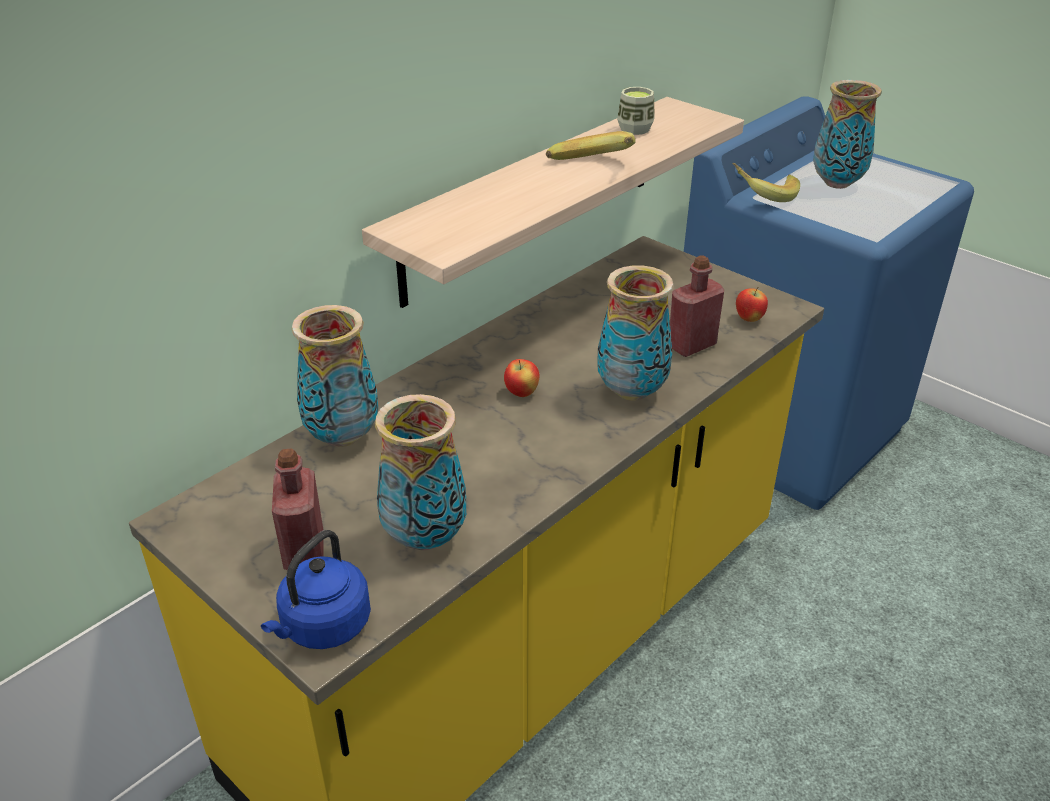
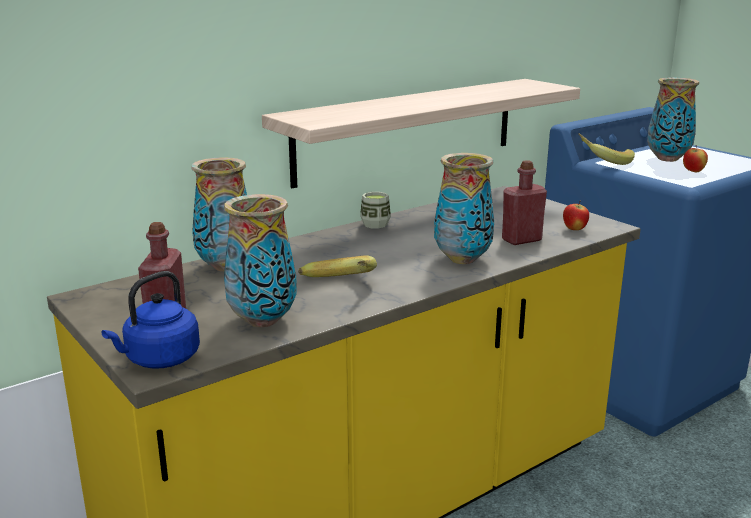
camera: 10 degrees right, 15 degrees down
(522, 393) = (374, 254): apple -> apple (693, 171)
(593, 168) = (450, 100): banana -> banana (339, 286)
(635, 129) = (492, 88): cup -> cup (375, 224)

